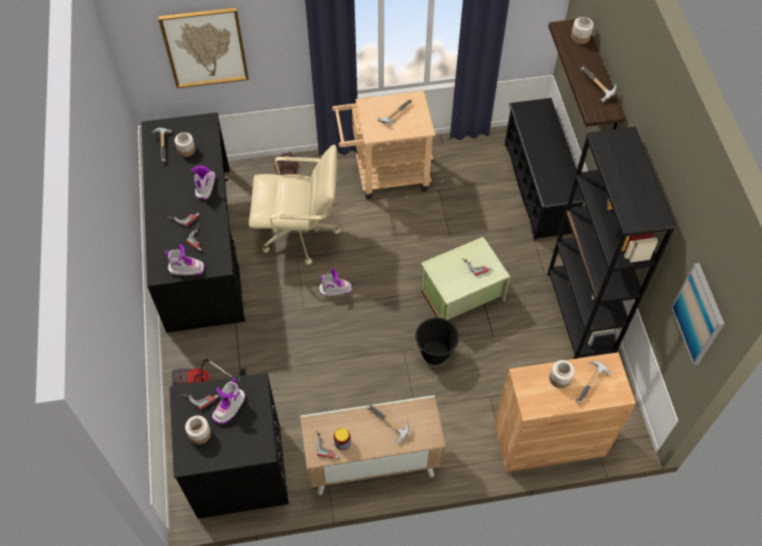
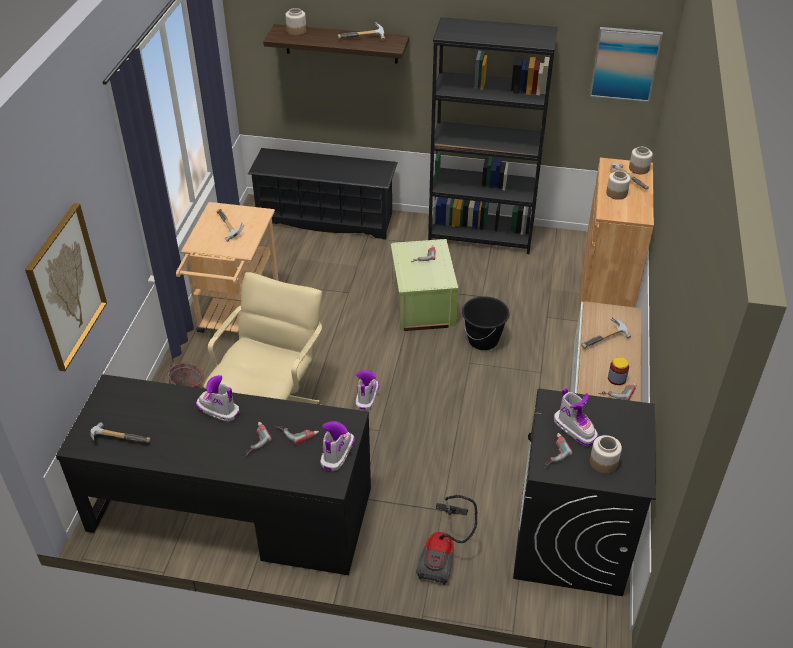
camera: 70 degrees left, 15 degrees down
(186, 150) = (144, 416): jar -> jar (639, 168)

